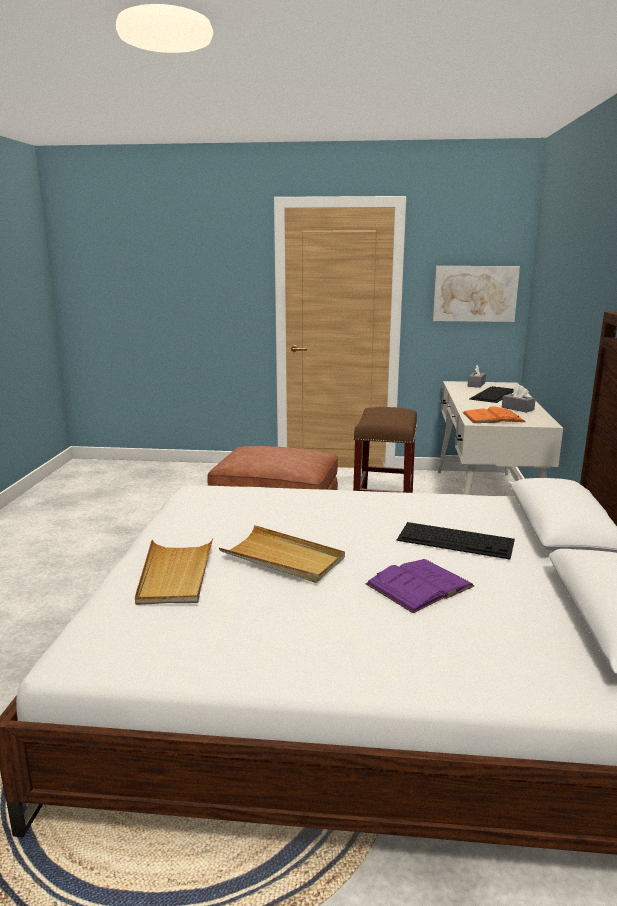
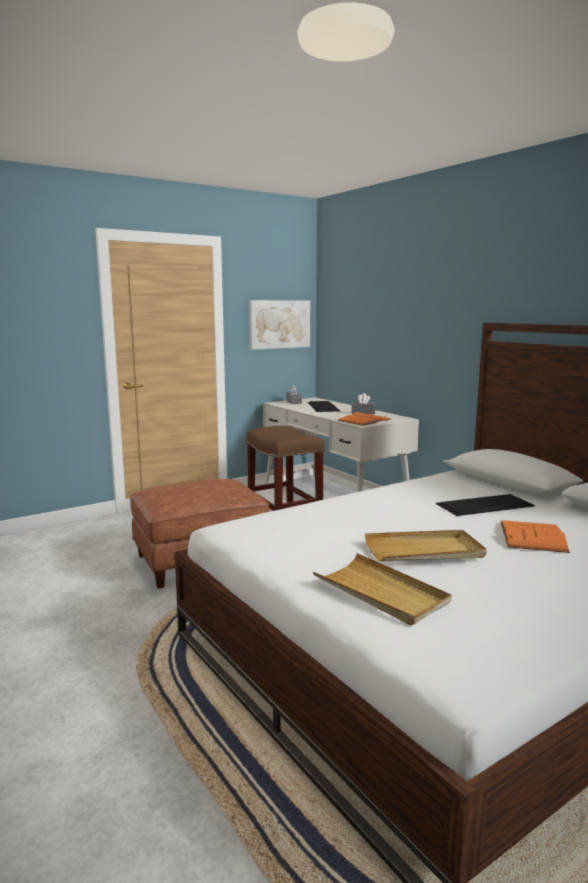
camera: 40 degrees left, 5 degrees down
(419, 585) = (532, 536): purple book -> orange book

